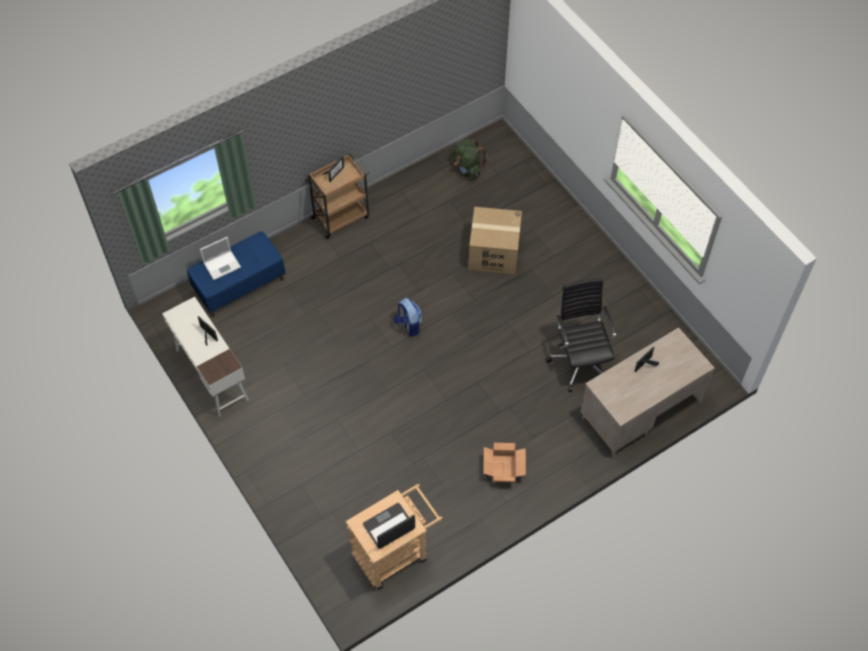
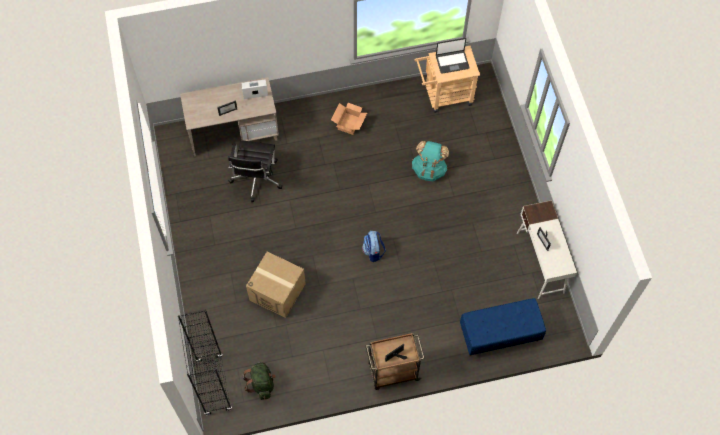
camera: 160 degrees left, 5 degrees up
(222, 264) = (514, 323): laptop -> laptop (254, 90)
(379, 442) = (429, 169): none -> turquoise backpack
(513, 154) = (214, 385): none -> black bookcase

